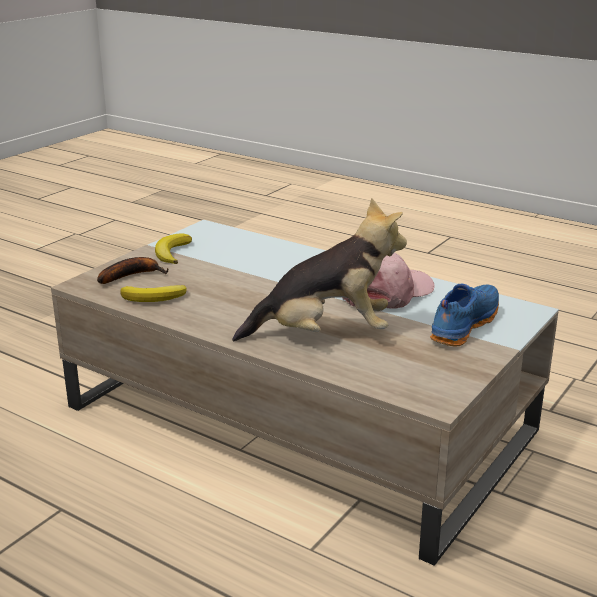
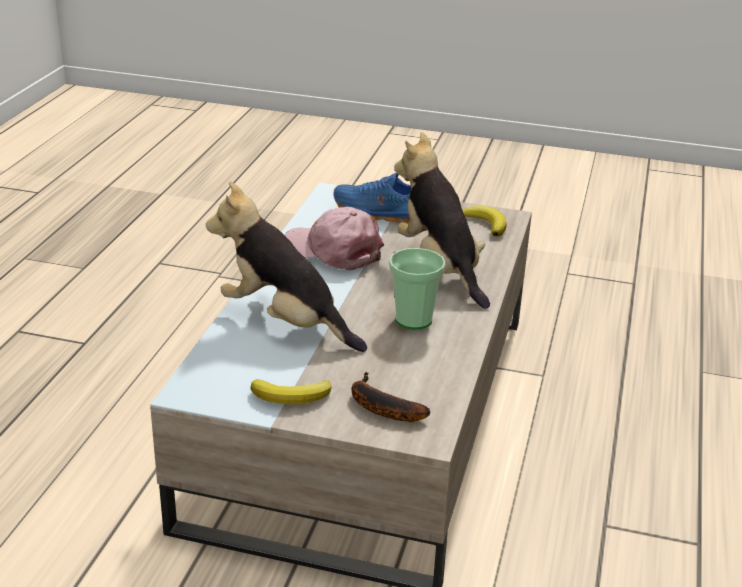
camera: 110 degrees left, 5 degrees up
(155, 298) = (428, 373): banana -> banana (485, 224)
(238, 306) = (413, 319): none -> cup
(271, 261) = (285, 322): none -> plush toy

